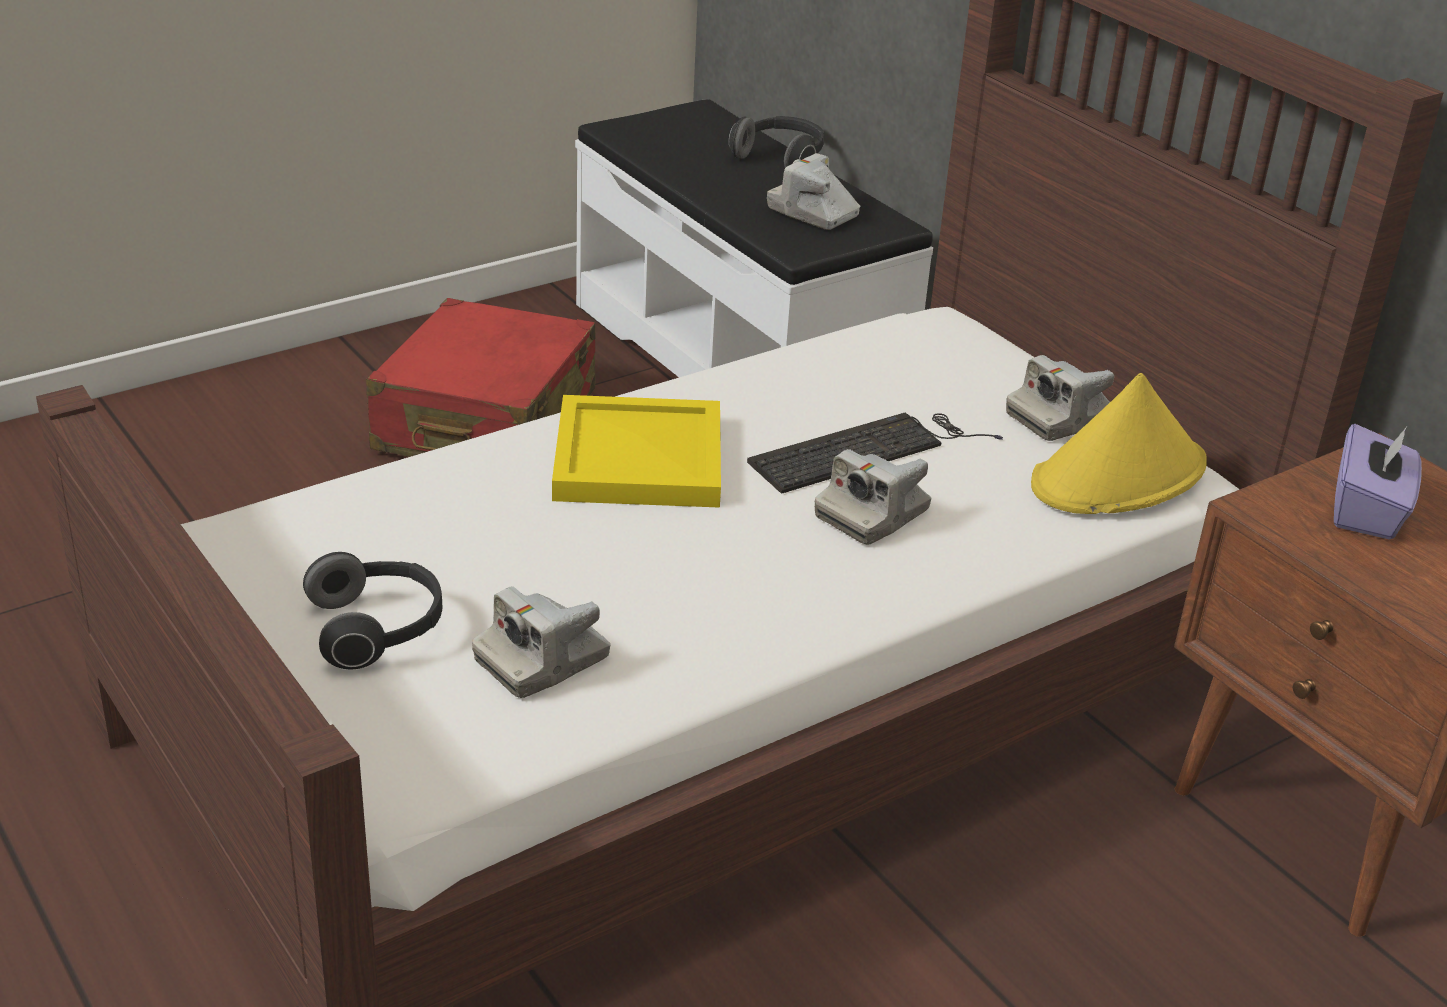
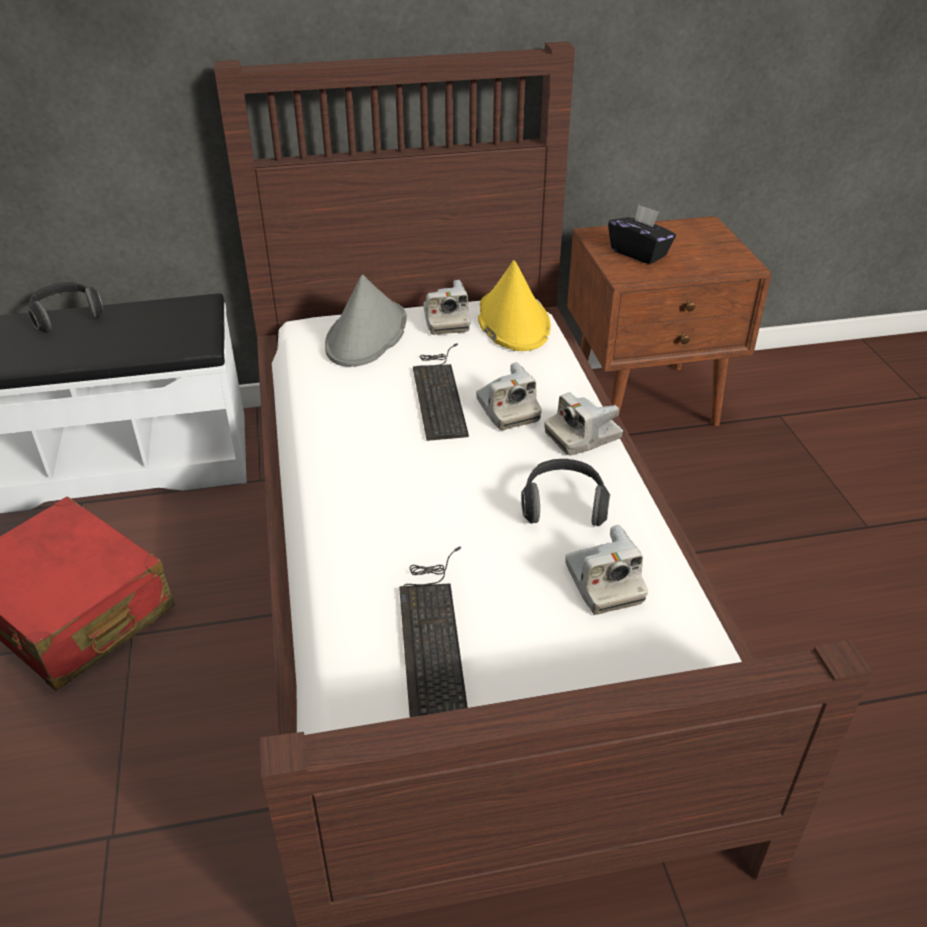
camera: 65 degrees left, 5 degrees up
(378, 630) = (539, 659): headphones -> headphones (563, 505)
(389, 542) = (433, 632): none -> keyboard
(641, 457) = (393, 483): yellow tray -> none
(812, 212) = (157, 325): camera -> camera (582, 436)
(955, 364) = (366, 335): none -> grey hat
(1368, 511) = (639, 253): purple tissue box -> black tissue box

